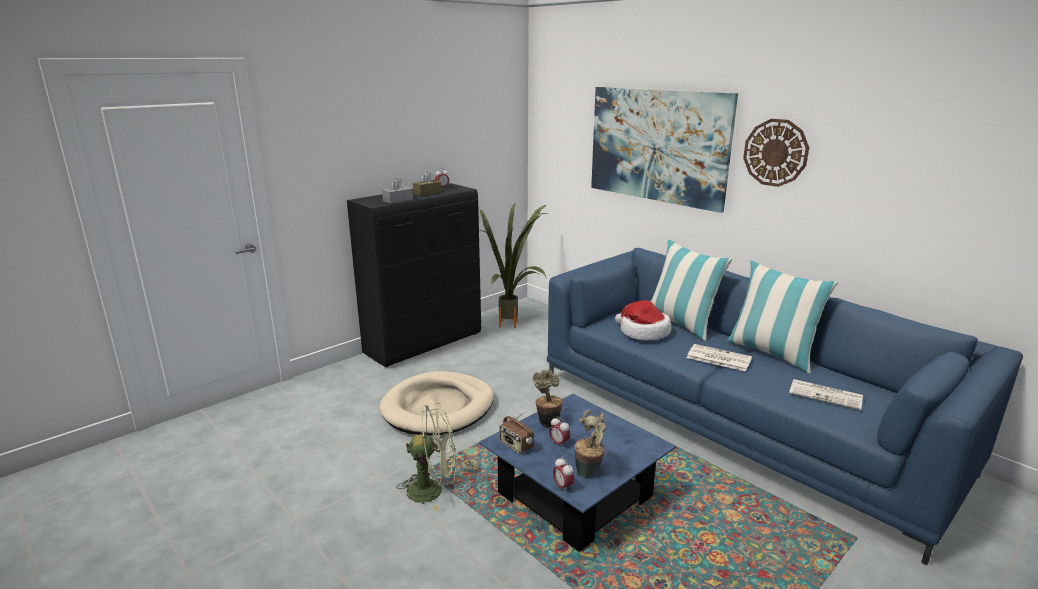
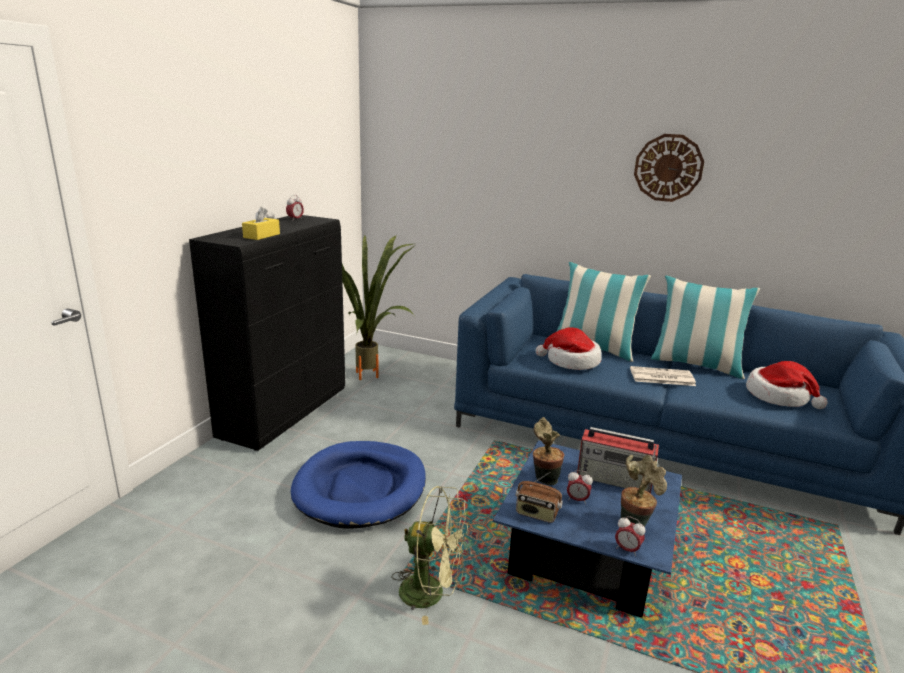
camera: 25 degrees left, 0 degrees up
(398, 200) = (261, 236): grey tissue box -> yellow tissue box
(427, 193) = (286, 226): brown tissue box -> none
(433, 490) = (432, 593): green fan -> green fan turned 45 degrees clockwise
(438, 408) = (361, 488): beige dog bed -> blue dog bed
(608, 436) = (615, 479): none -> radio
(657, 145) = (533, 165): picture -> none
(826, 395) = (779, 396): newspaper -> hat

